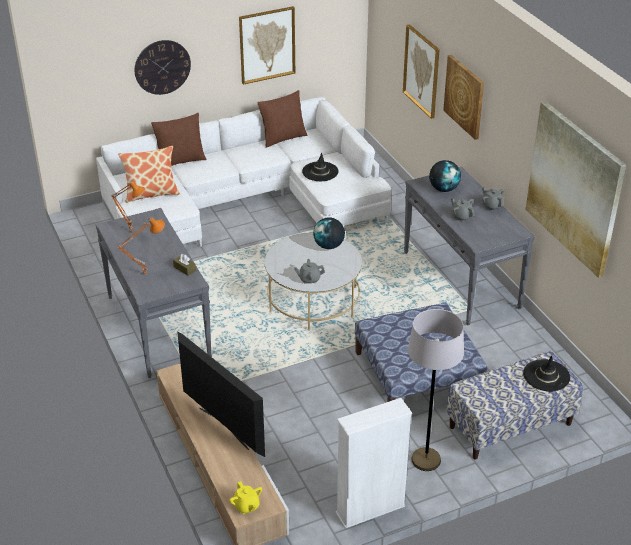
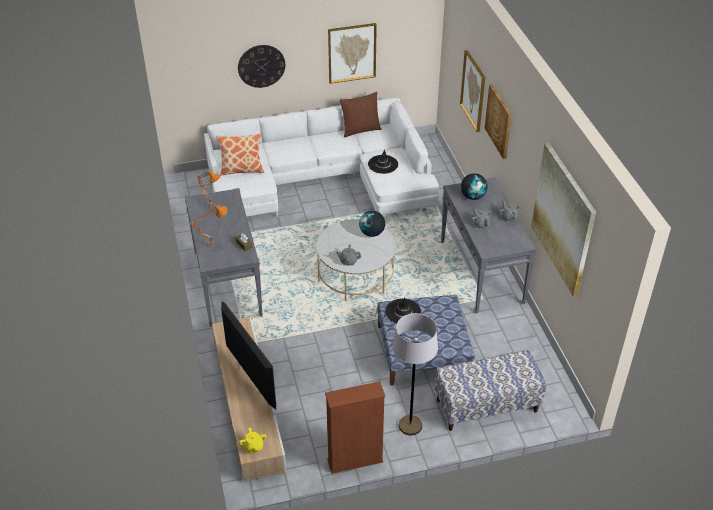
camera: 10 degrees right, 5 degrees up
(180, 160) = (272, 142): brown pillow -> none
(370, 509) = (355, 461): white bookcase -> brown bookcase
(546, 375) = (518, 371): black hat -> black hat (403, 311)

